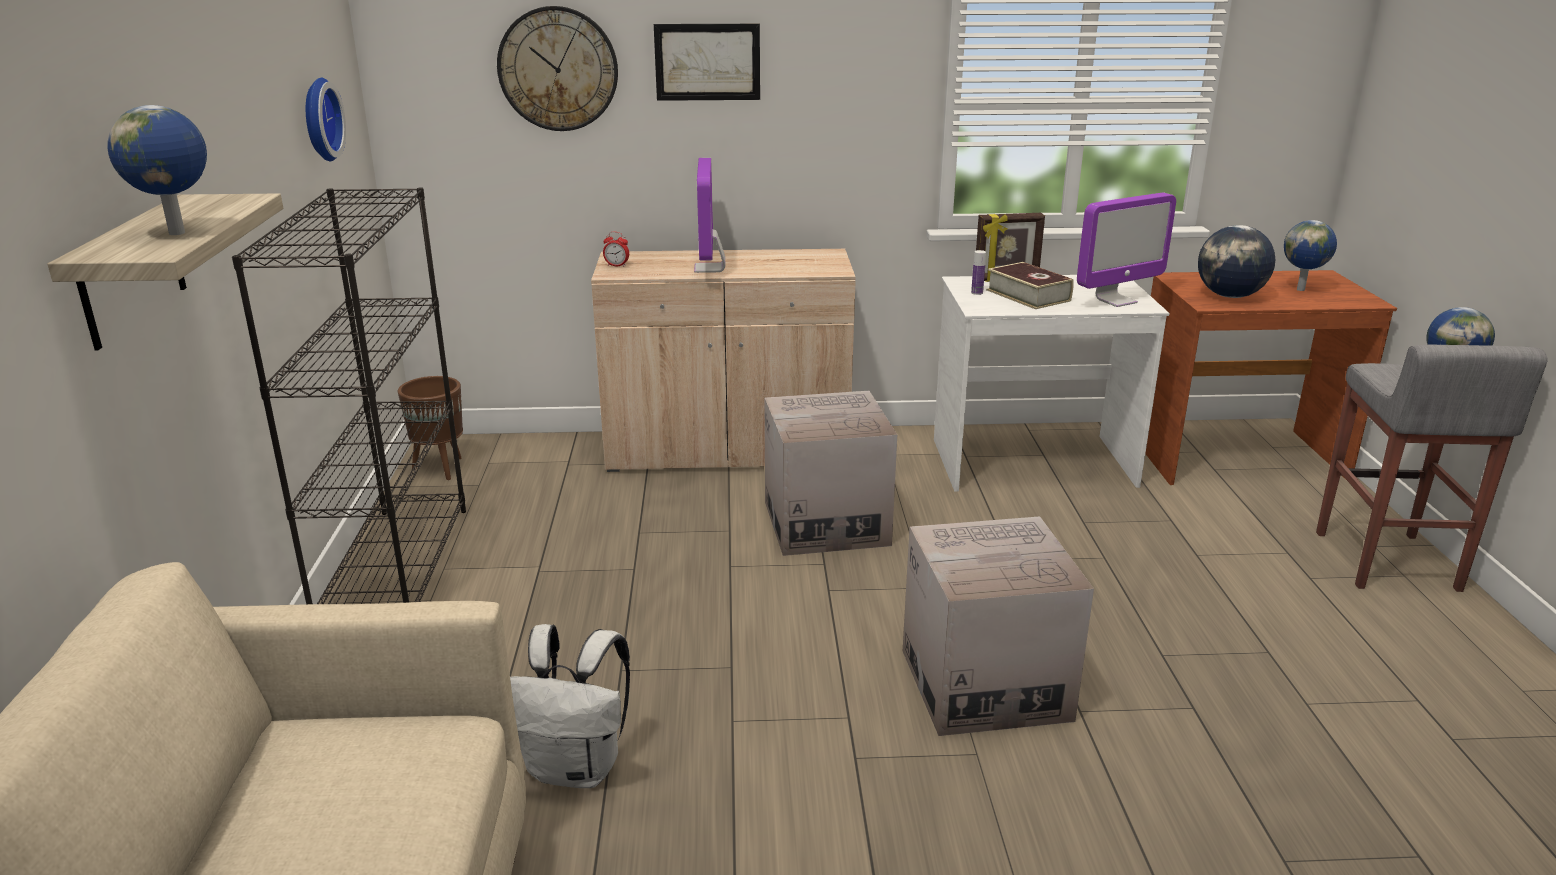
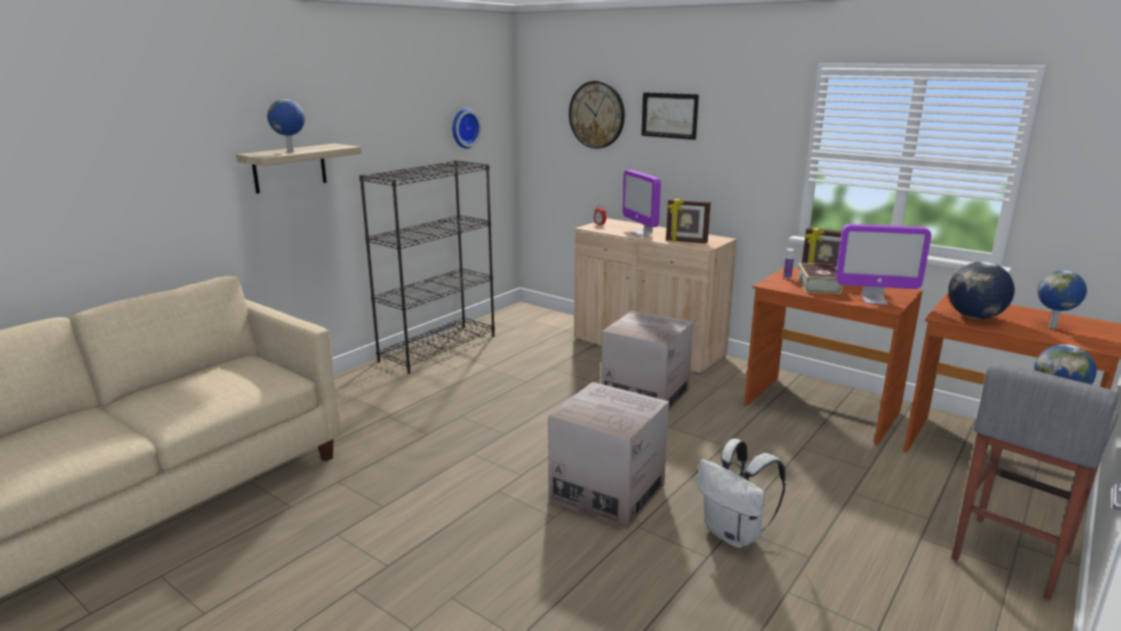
camera: 40 degrees right, 5 degrees down
(440, 468) = (509, 317): brown planter -> none
(576, 768) = (391, 442): white backpack -> white backpack (735, 535)
(710, 268) = (641, 234): monitor -> monitor turned 60 degrees counterclockwise
(796, 267) = (686, 241): none -> picture frame
(1032, 464) = (820, 409): white desk -> brown desk

